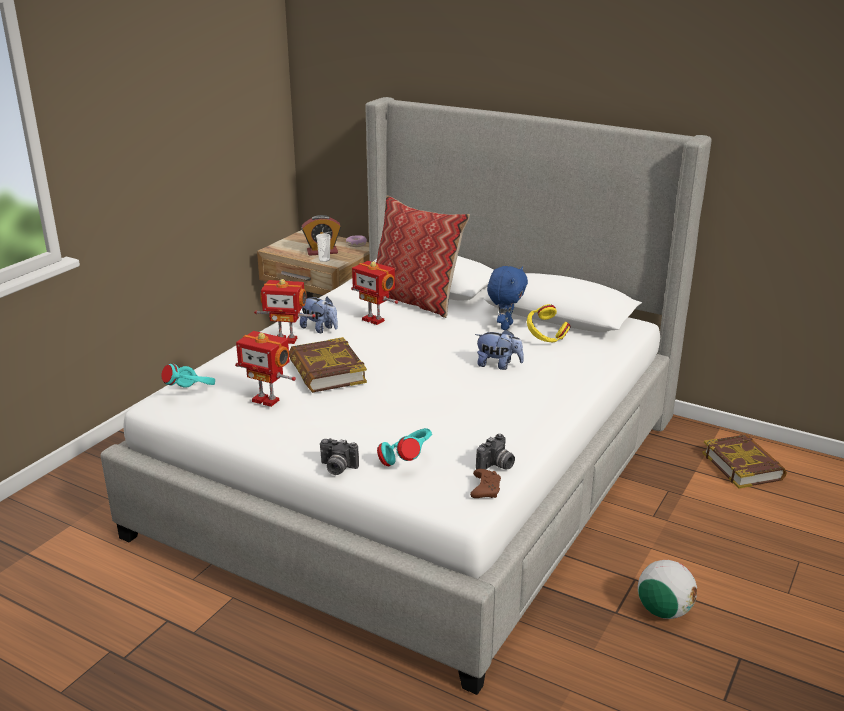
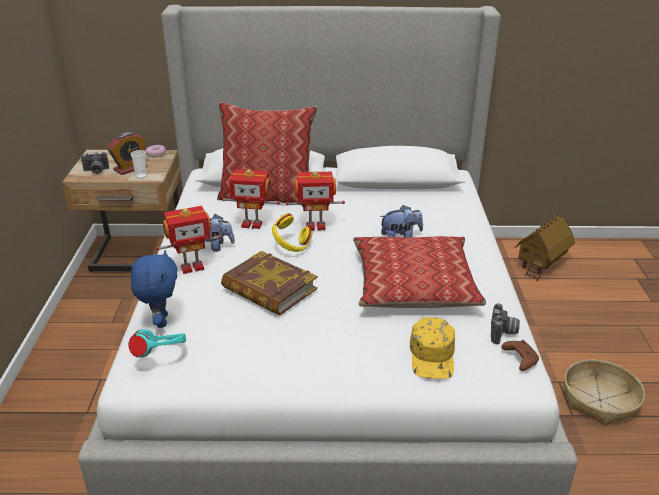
camera: 30 degrees left, 5 degrees up
(266, 400) = (245, 338): toy robot -> toy robot (315, 226)
(337, 468) = (384, 386): camera -> camera (96, 171)
(407, 461) = (433, 355): turquoise headphones -> yellow cap
(462, 404) = (414, 284): none -> pillow
(505, 326) = (366, 201): blue plush toy -> blue plush toy (160, 321)
(545, 339) = (409, 204): yellow headphones -> yellow headphones (291, 247)
(663, 611) = (599, 400): football -> basket
(743, 466) = (541, 264): book -> toy house

